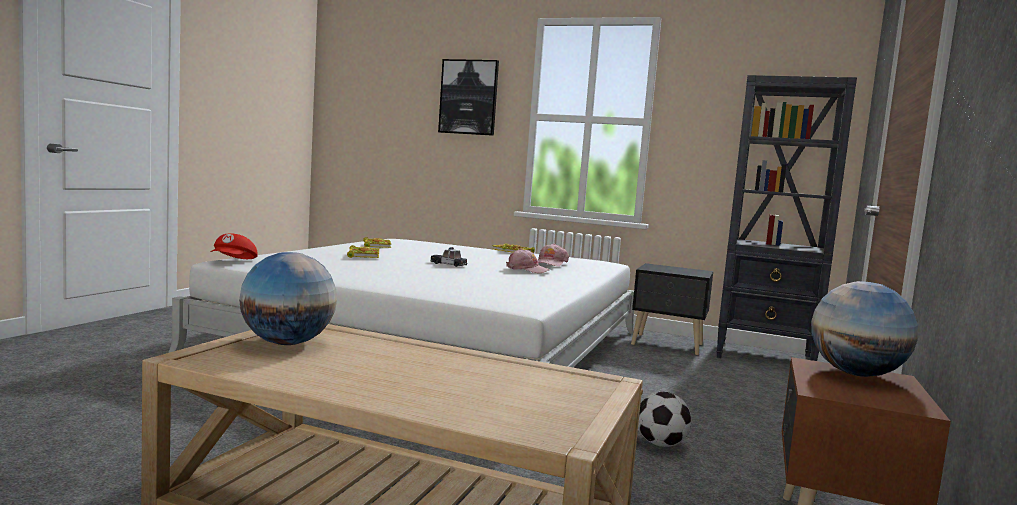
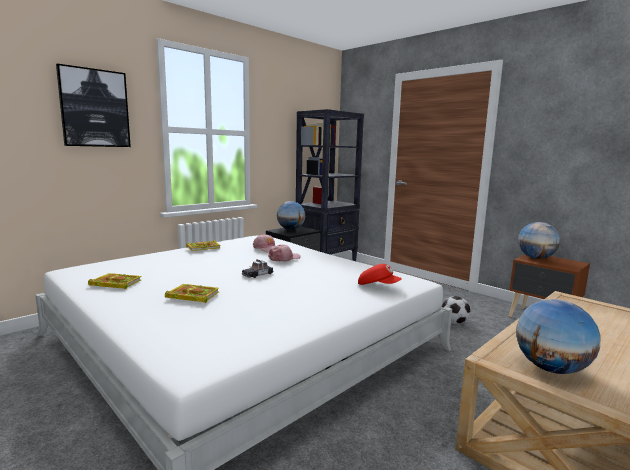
camera: 65 degrees left, 5 degrees up
(234, 262) = (196, 365): red cap -> red cap (378, 286)
(677, 269) = (290, 229): none -> globe

